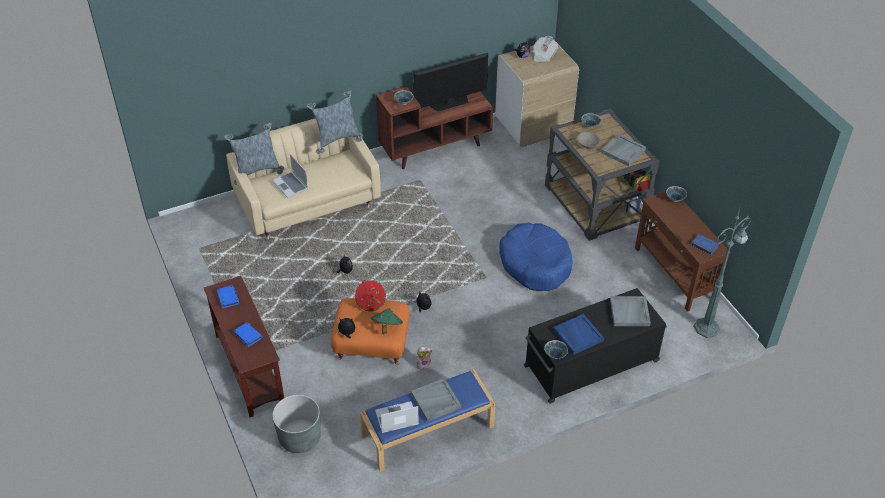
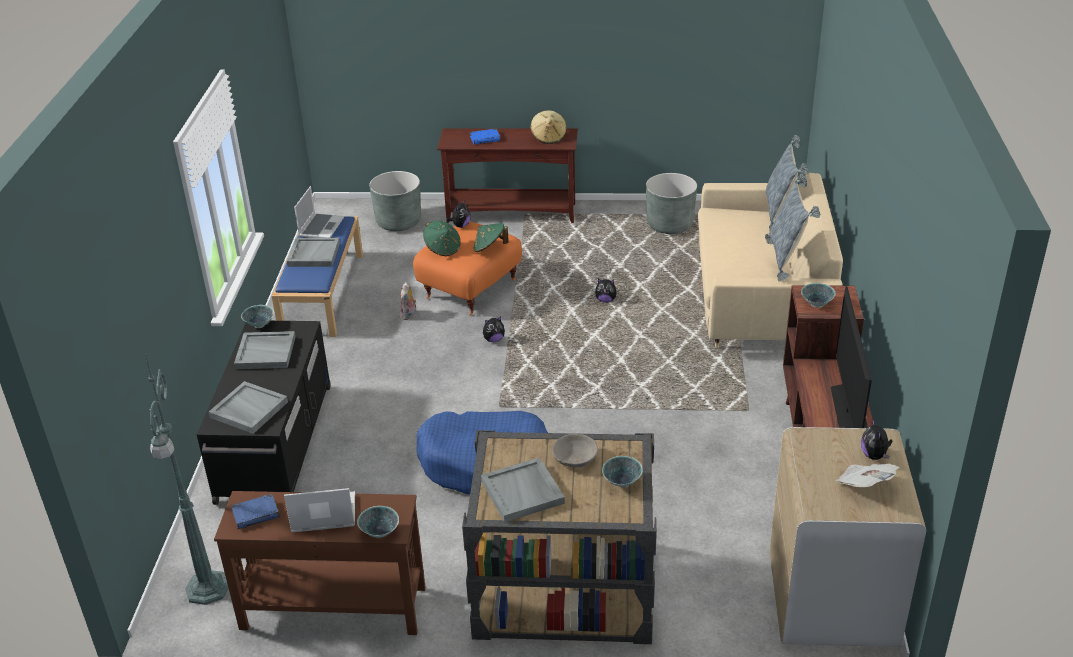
camera: 120 degrees right, 10 degrees down
(227, 272) = (669, 225): none -> grey planter
(228, 298) = (548, 137): blue book -> beige hat
(291, 185) = (734, 229): laptop -> laptop (322, 515)
(370, 302) = (489, 248): red hat -> green hat
(577, 335) = (266, 352): blue tray -> grey tray

